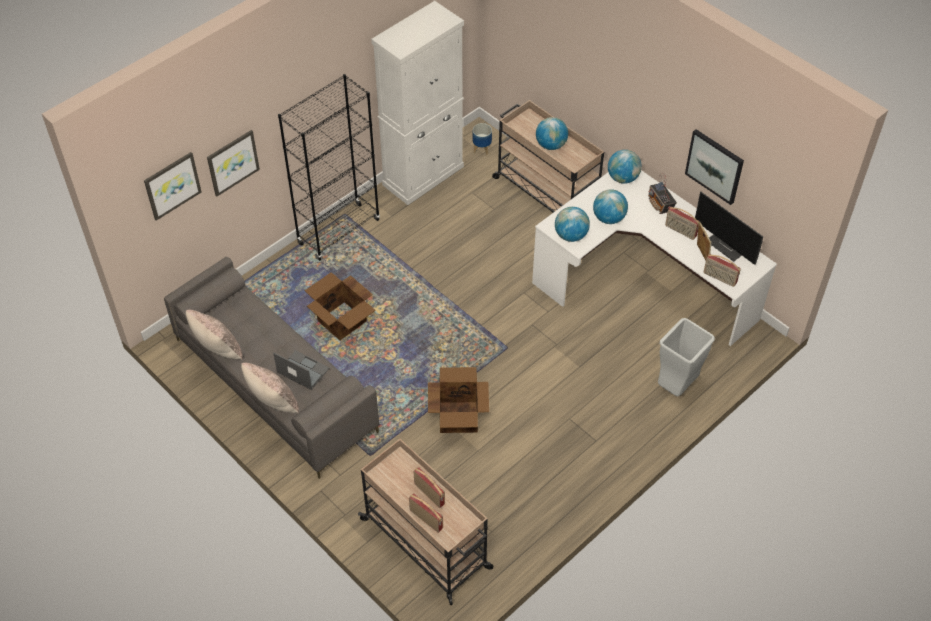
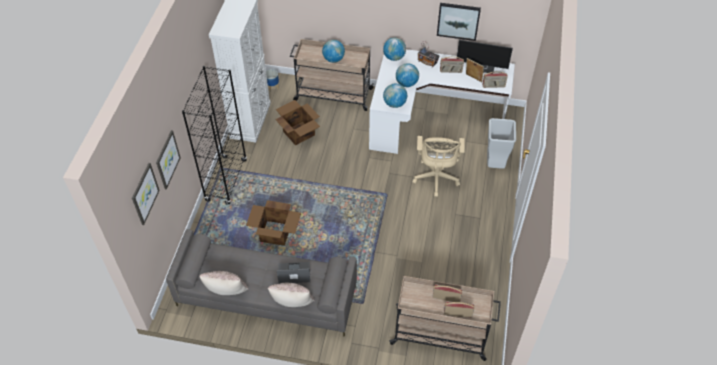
camera: 35 degrees left, 0 degrees up
(458, 416) = (394, 249): cardboard box -> cardboard box (299, 133)
(583, 363) = (436, 179): none -> beige office chair

